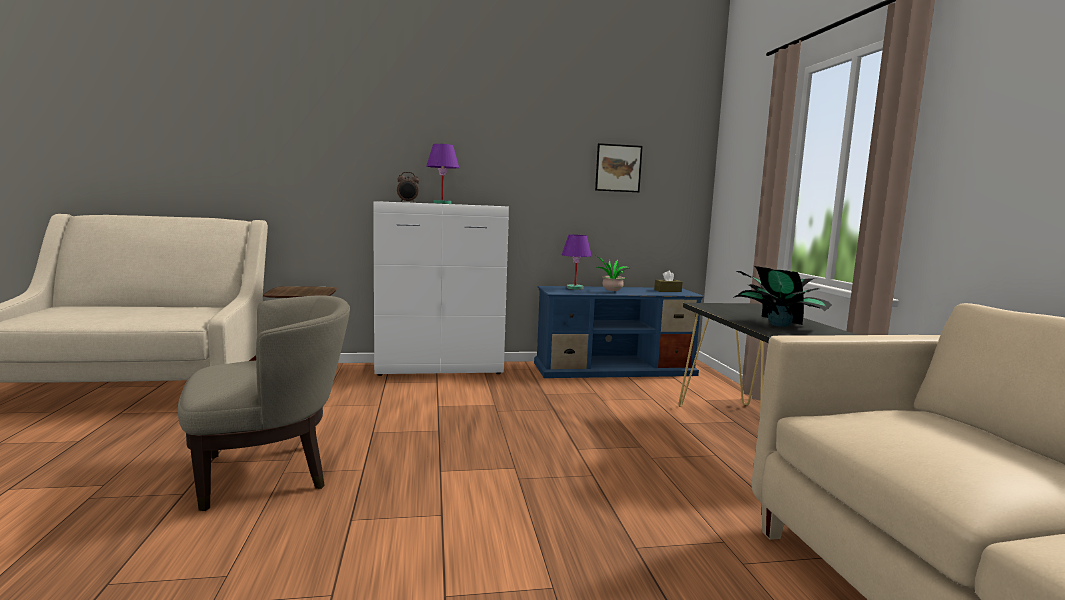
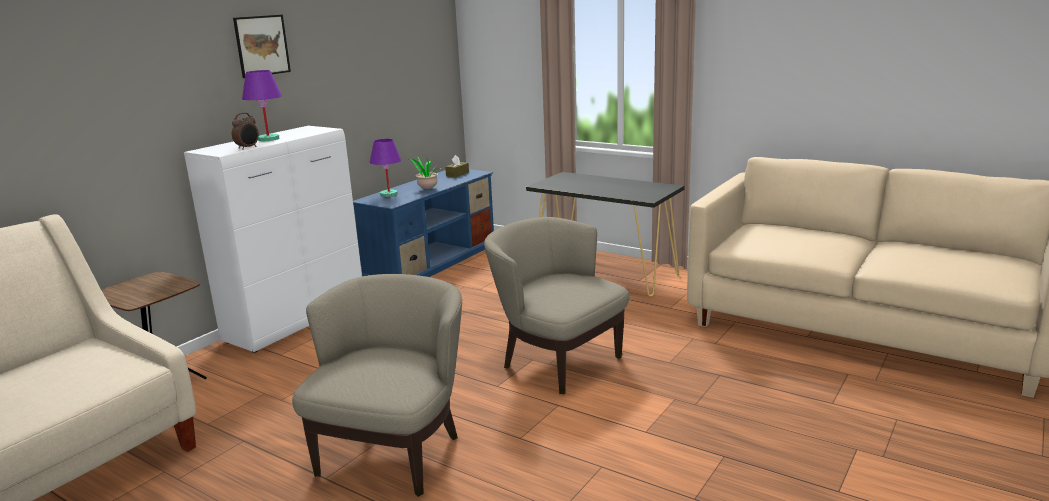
camera: 45 degrees left, 10 degrees up
(528, 481) = (557, 362): none -> beige armchair
(618, 168) = (392, 62): picture -> picture (262, 45)
(778, 324) = (623, 189): potted plant -> none

